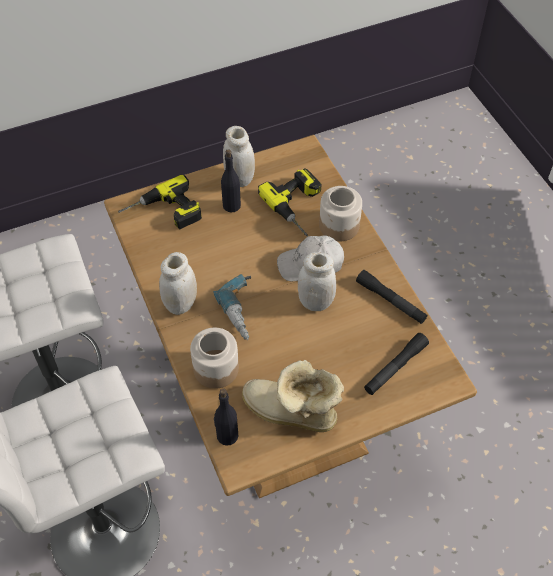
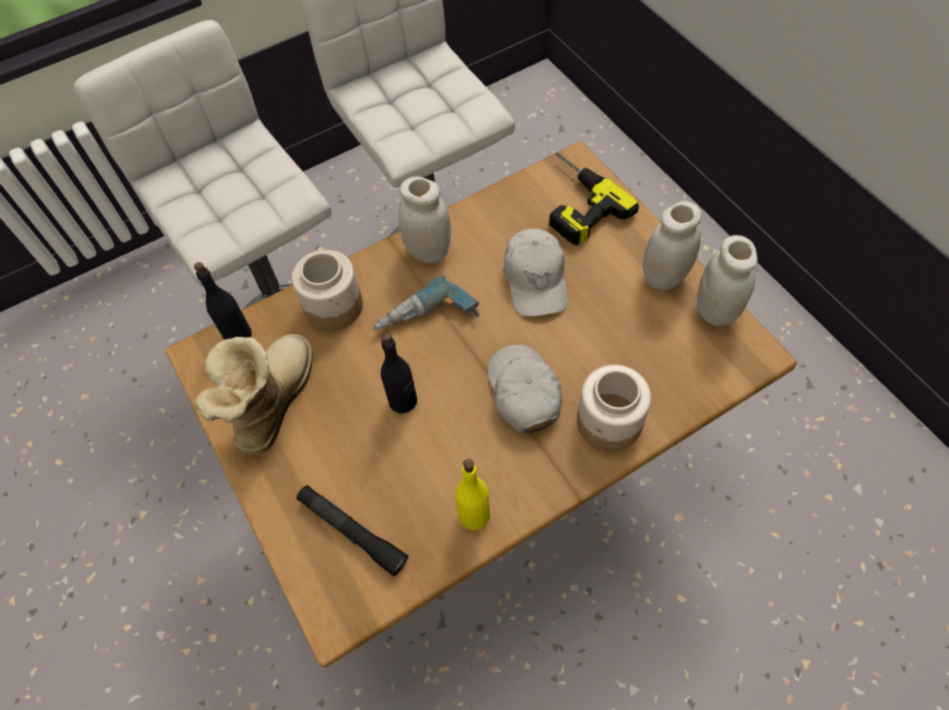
camera: 85 degrees right, 5 degrees up
(224, 244) = (536, 279): none -> white cap
(232, 205) = (609, 276): black bottle -> black bottle (403, 401)
(300, 206) = (633, 363): power drill -> none
(315, 302) = (456, 408): white jar -> white jar (715, 310)
(391, 301) = (474, 514): black flashlight -> yellow bottle

